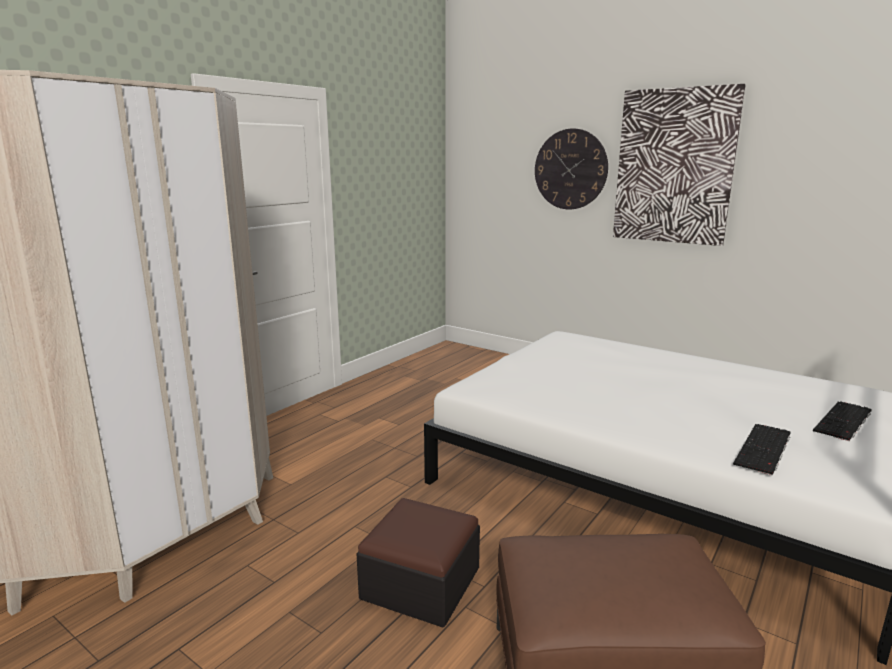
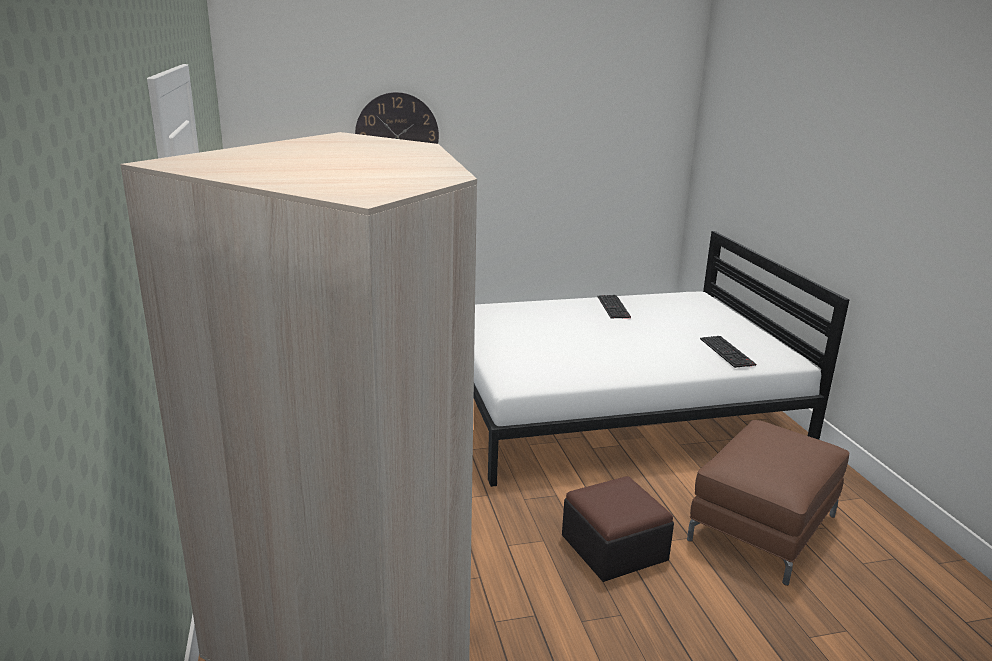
camera: 50 degrees left, 5 degrees up
(674, 167) = (501, 130): picture -> none
(844, 421) = (721, 319): keyboard -> keyboard (614, 307)

